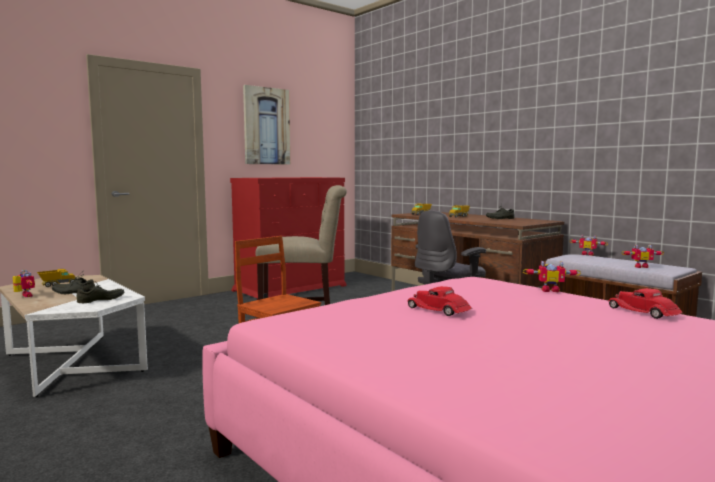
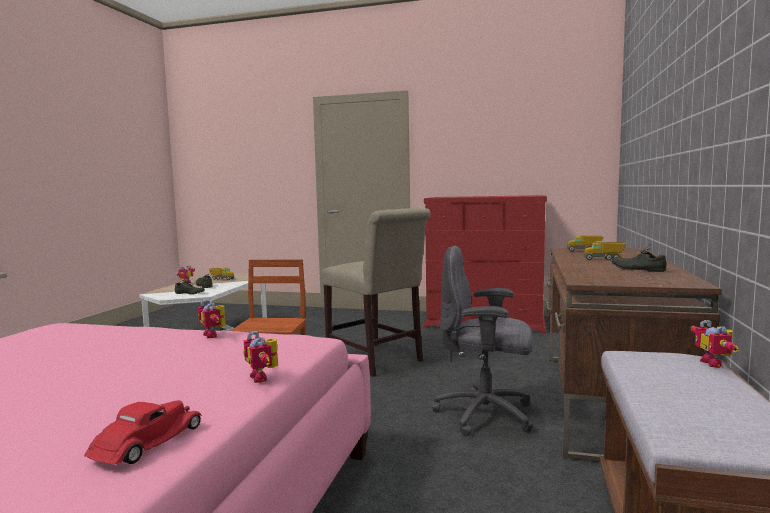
camera: 55 degrees right, 0 degrees up
(266, 126) = (482, 139): picture -> none
(439, 310) = (111, 355): red toy car -> none
(640, 266) = (677, 413): toy robot -> toy robot (214, 335)

